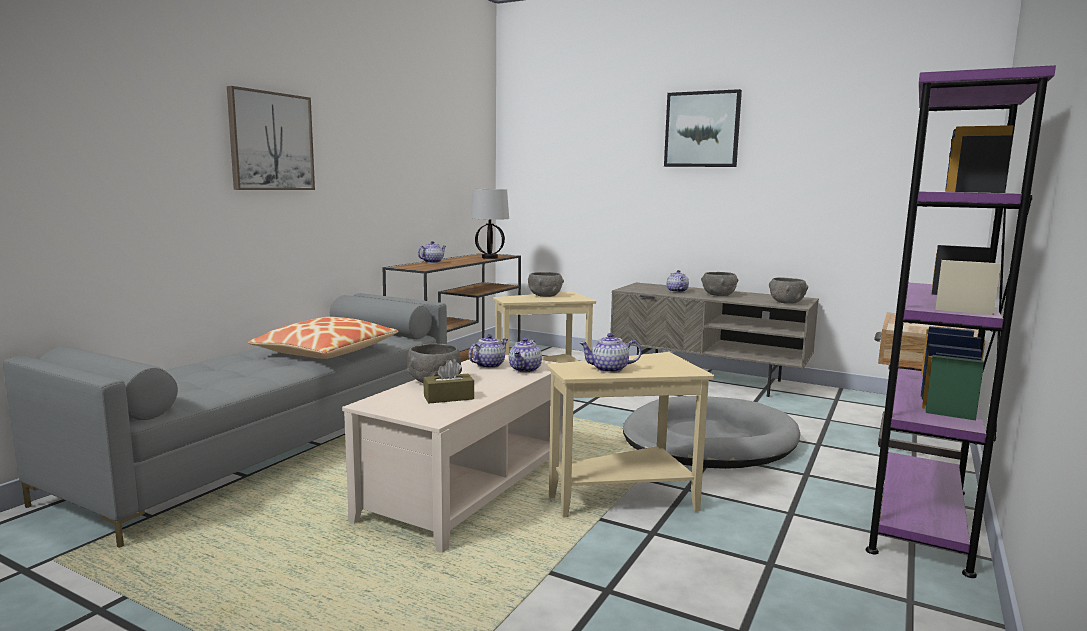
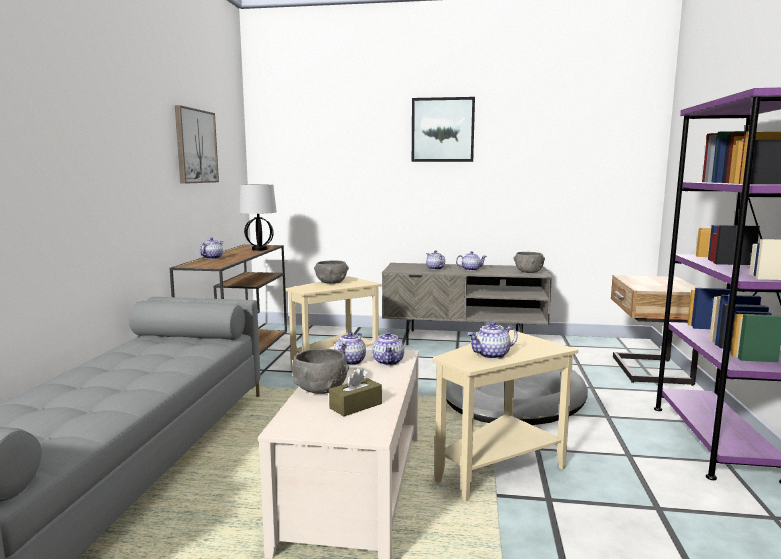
camera: 20 degrees left, 0 degrees up
(271, 141) = (61, 140): picture -> picture (195, 146)
(326, 352) = (157, 367): pillow -> none
(718, 295) = (471, 269): grey bowl -> teapot

